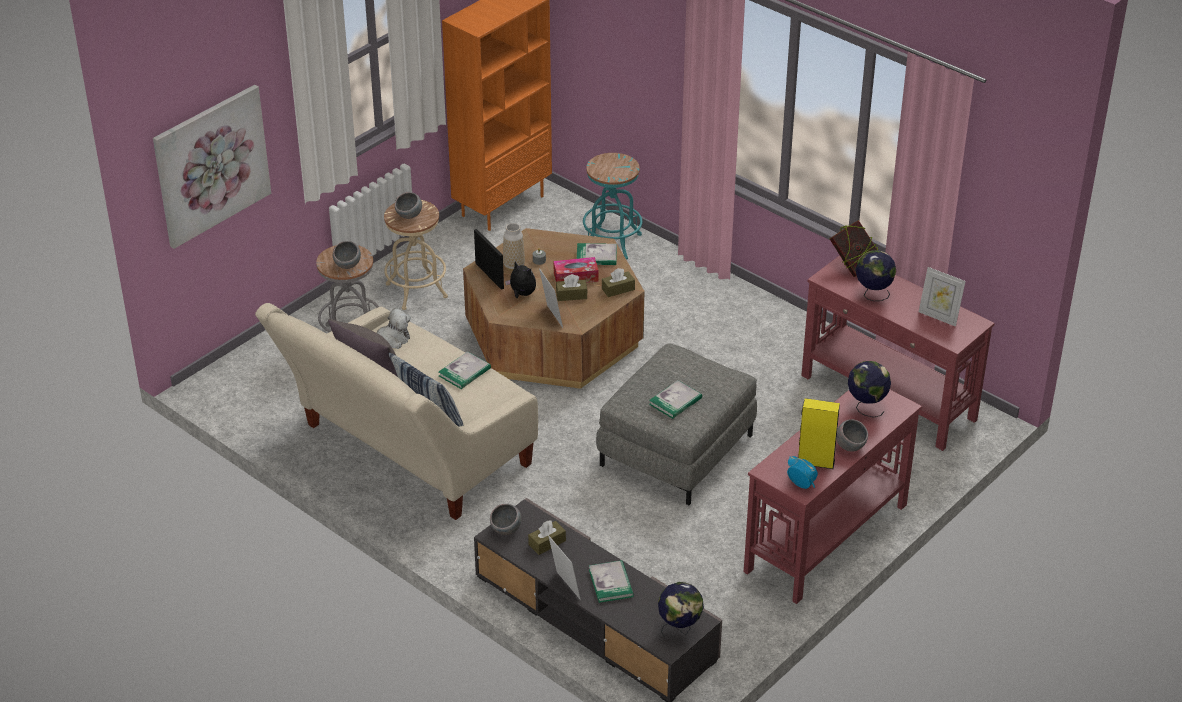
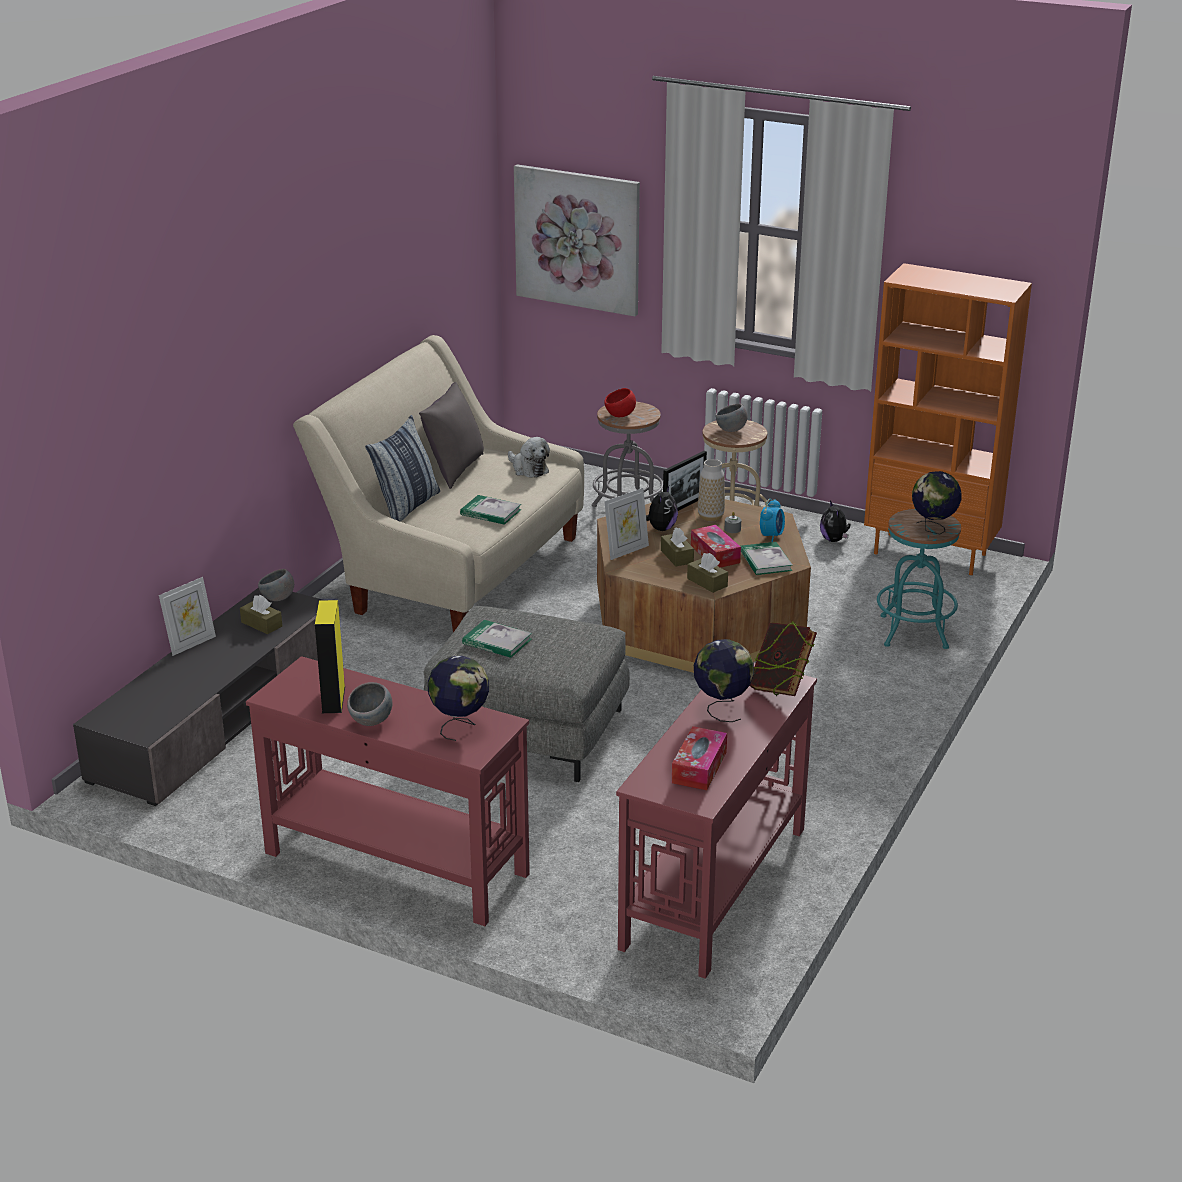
camera: 75 degrees right, 10 degrees down
(347, 265) = (620, 416): grey bowl -> red bowl
(457, 243) = (834, 540): none -> plush toy
(611, 583) = (202, 670): book -> none
(679, 629) = (130, 722): globe -> globe (933, 529)
(801, 484) = (285, 694): alarm clock -> alarm clock (771, 536)
(939, 317) = (699, 767): picture frame -> tissue box

